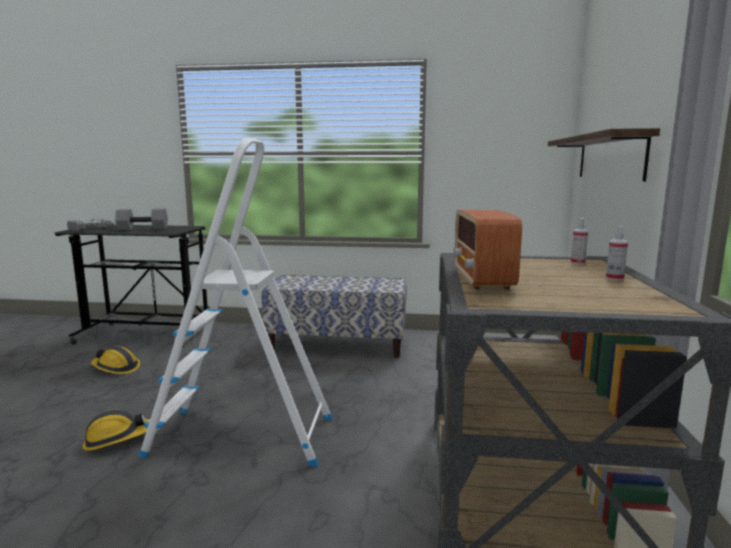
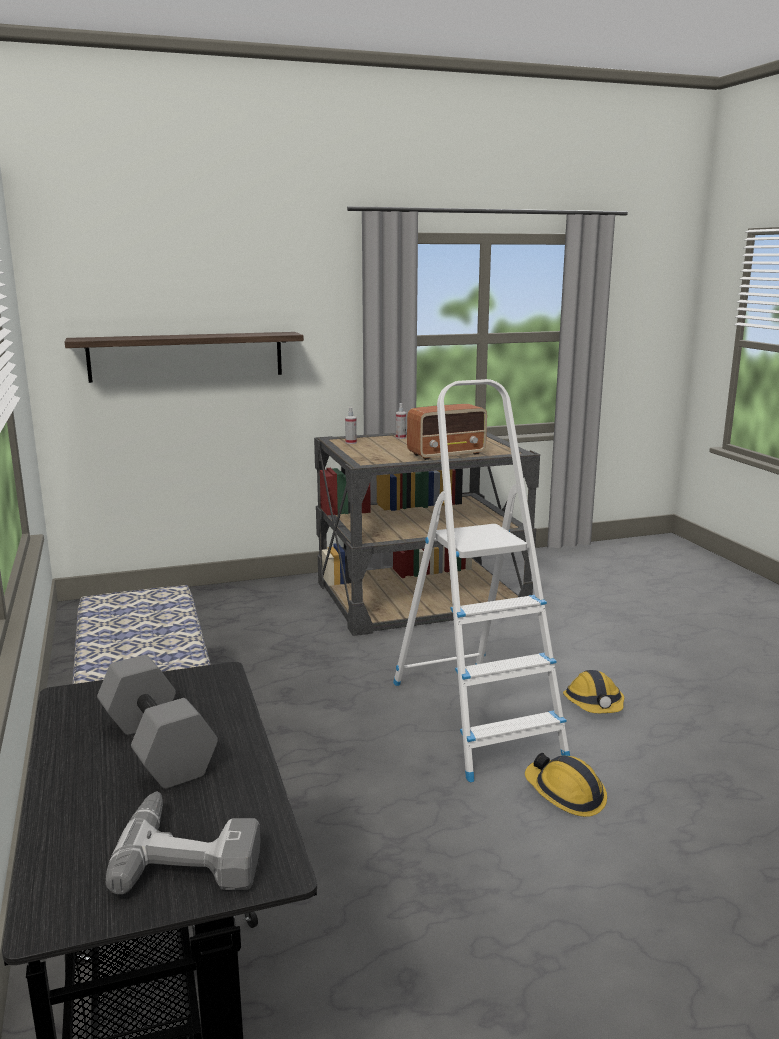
camera: 115 degrees left, 5 degrees up
(116, 368) = (403, 957): hard hat -> hard hat (594, 705)

